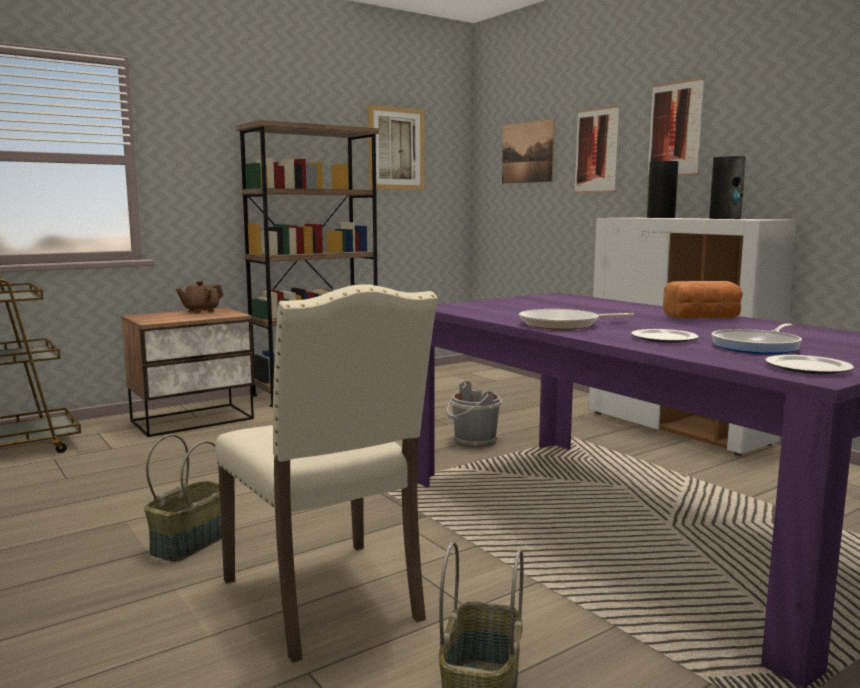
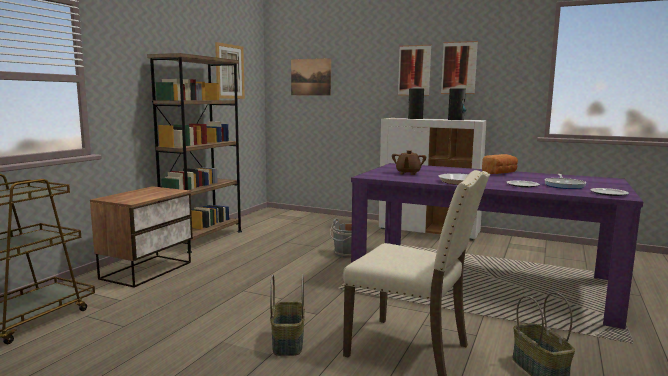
camera: 30 degrees left, 0 degrees up
(200, 311) = (143, 190): brown teapot -> brown teapot (408, 173)
(596, 150) = (362, 79): picture -> picture (459, 68)

